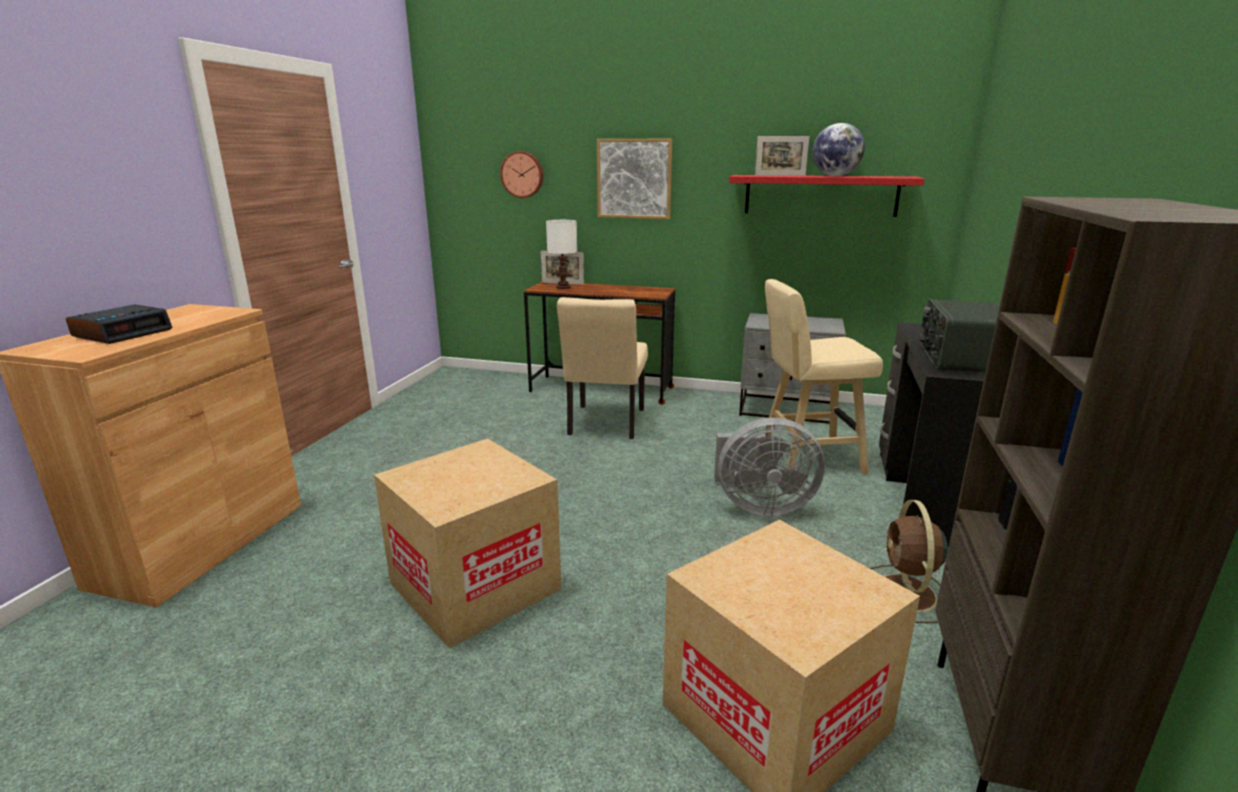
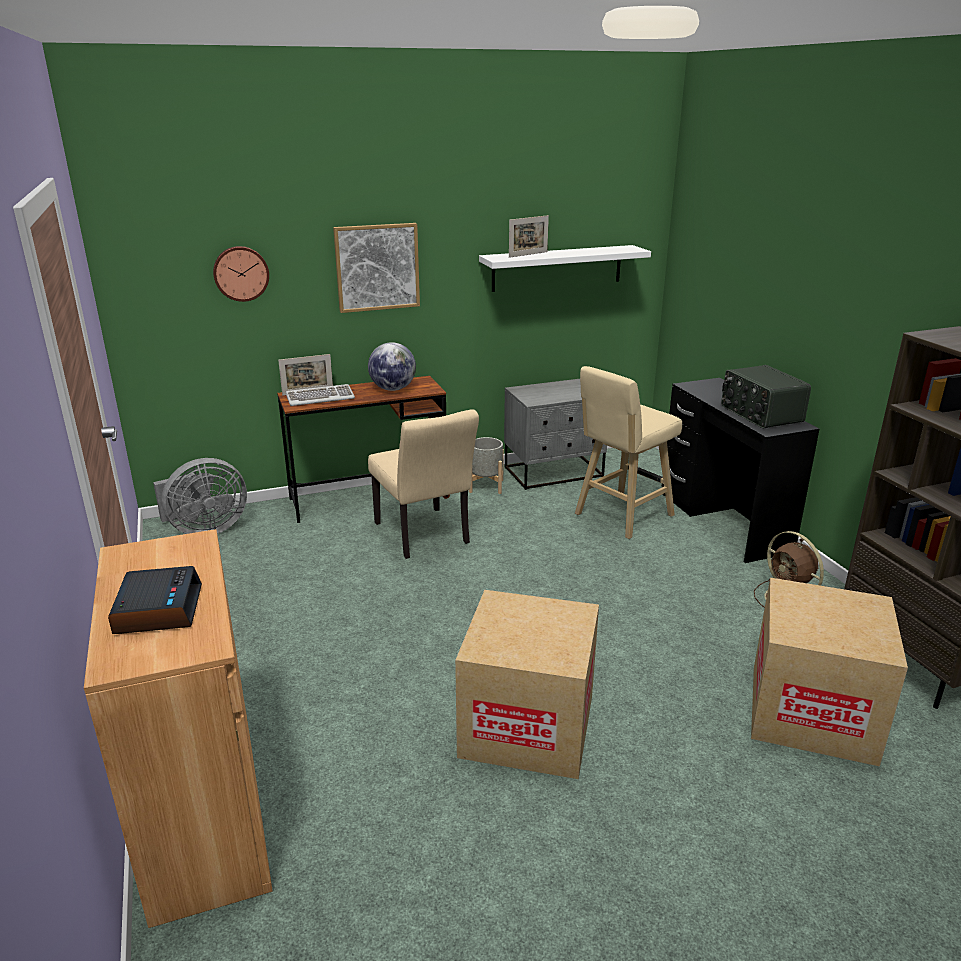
camera: 35 degrees left, 5 degrees up
(563, 287) = (320, 398): white table lamp -> keyboard
(708, 404) = (486, 486): none -> grey planter
(760, 506) = (637, 569): grey fan -> grey fan (205, 530)
(820, 195) = (557, 268): red shelf -> white shelf
(835, 176) = (576, 252): globe -> globe (392, 389)

